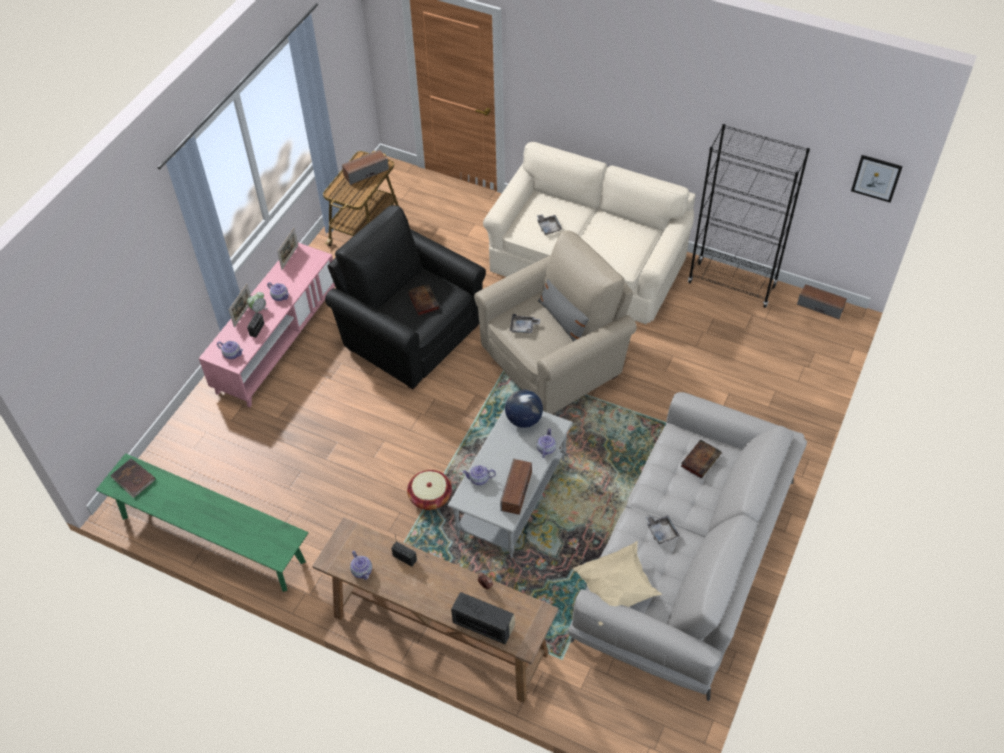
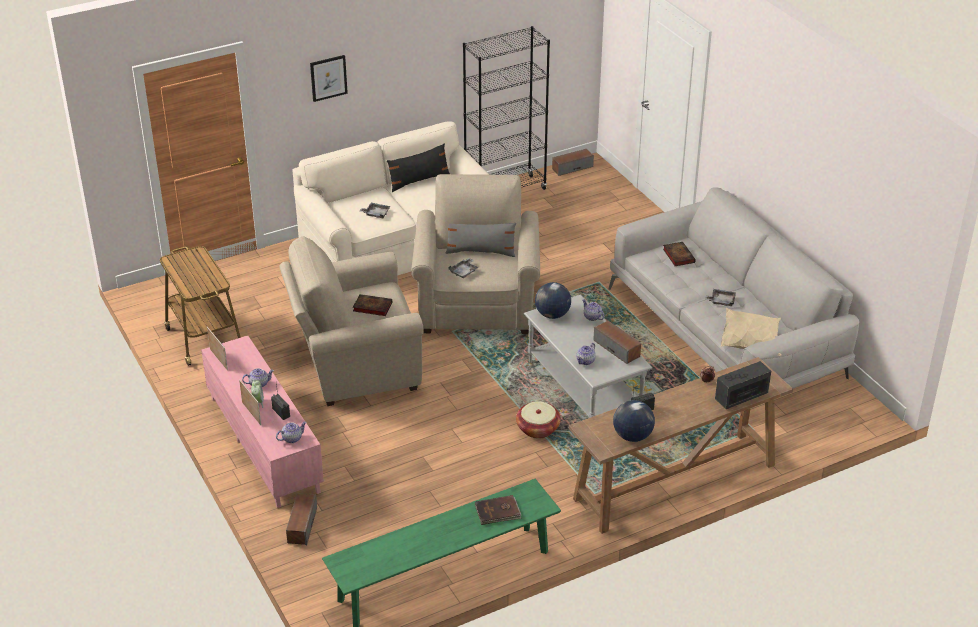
camera: 55 degrees left, 15 degrees down
(133, 479) = (360, 563): brown book -> brown book (498, 512)
(362, 571) = (632, 436): teapot -> globe
(365, 172) = (193, 265): speaker -> speaker (302, 525)
(409, 334) = (354, 365): black armchair -> beige armchair
(623, 223) = (418, 181): none -> black pillow
(876, 178) = (580, 25): picture -> picture (328, 78)

